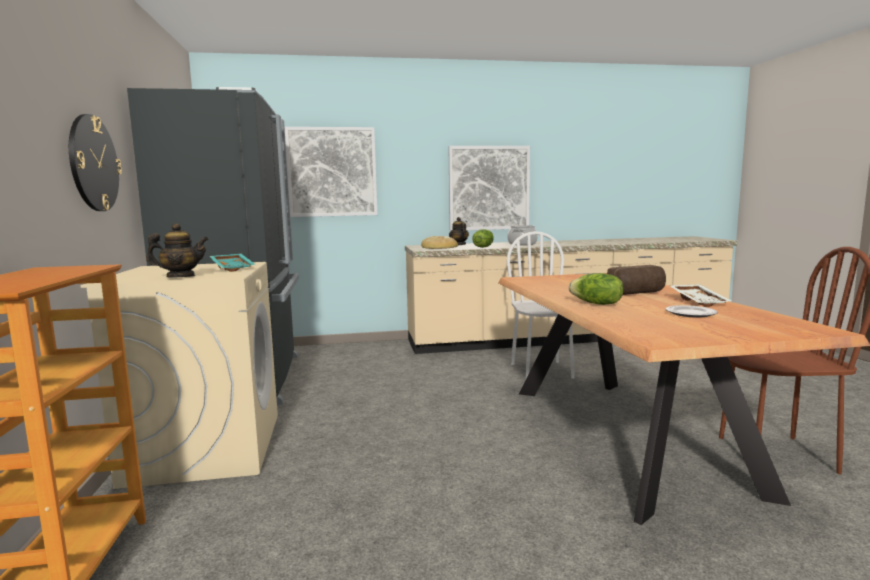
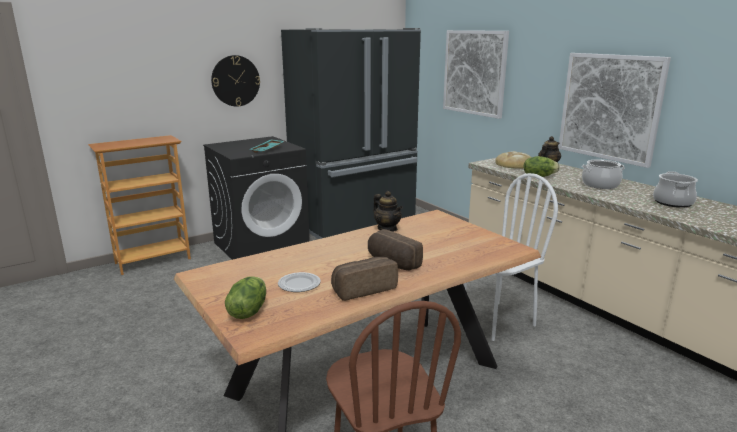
camera: 65 degrees right, 10 degrees up
(181, 277) = (230, 150): teapot -> teapot (387, 229)
(206, 447) = (261, 245): beige washing machine -> black washing machine
(574, 242) = (672, 202): none -> cooking pot
(596, 304) = (323, 250): lettuce -> lettuce (248, 311)
(699, 301) = (363, 289): white tray -> bread

